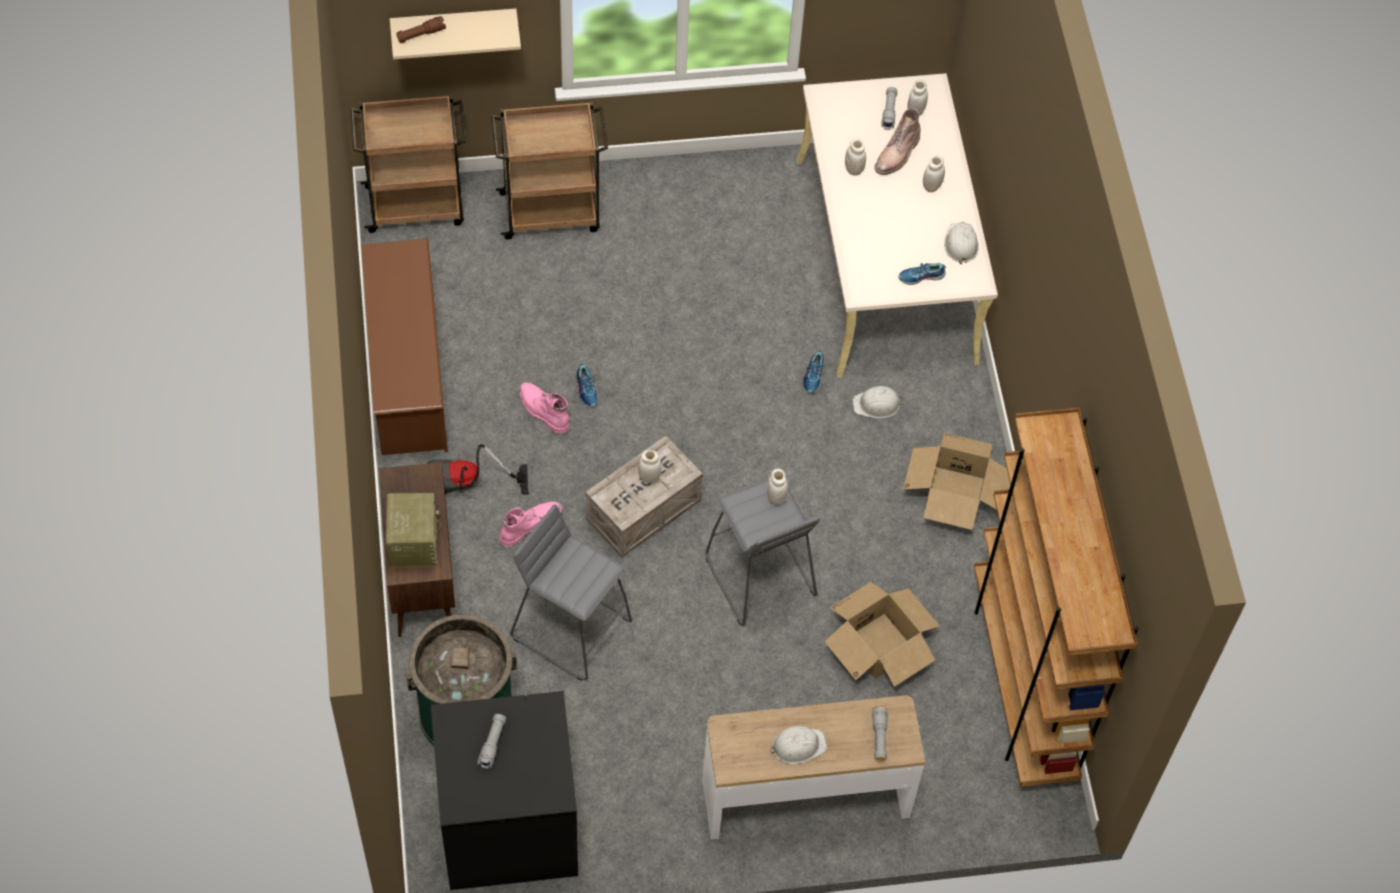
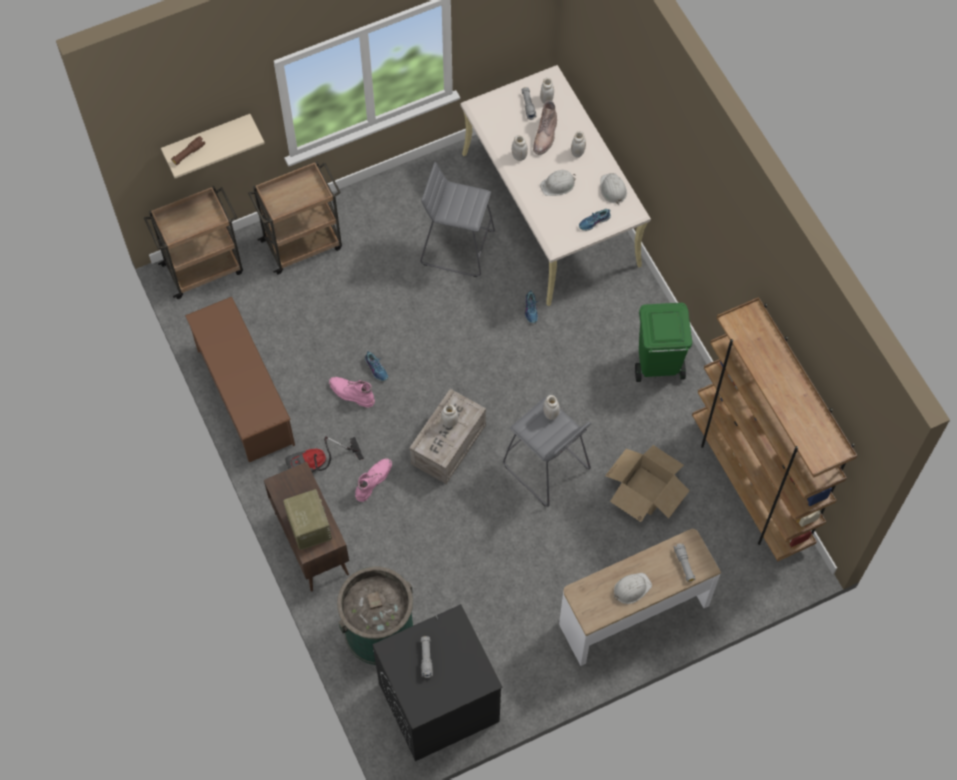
camera: 15 degrees left, 5 degrees up
(571, 627) = (429, 545): grey stool -> grey stool (457, 246)
(877, 404) = (582, 317): white hard hat -> white hard hat (558, 185)
(954, 493) = (657, 365): cardboard box -> green trash can

